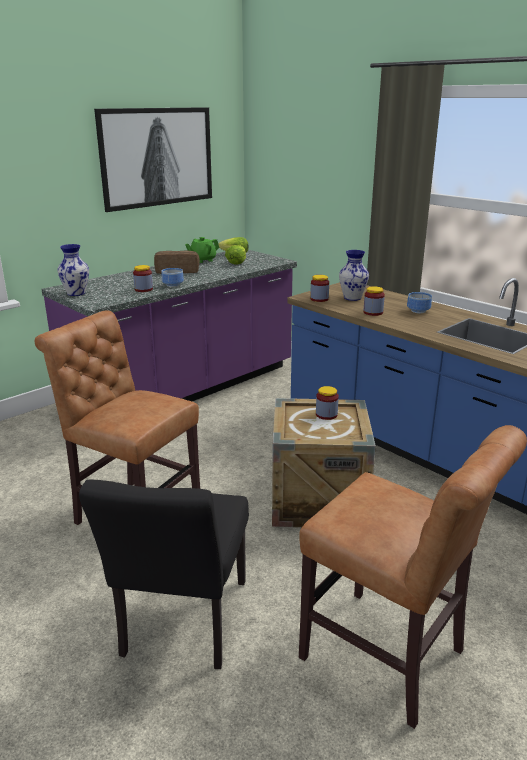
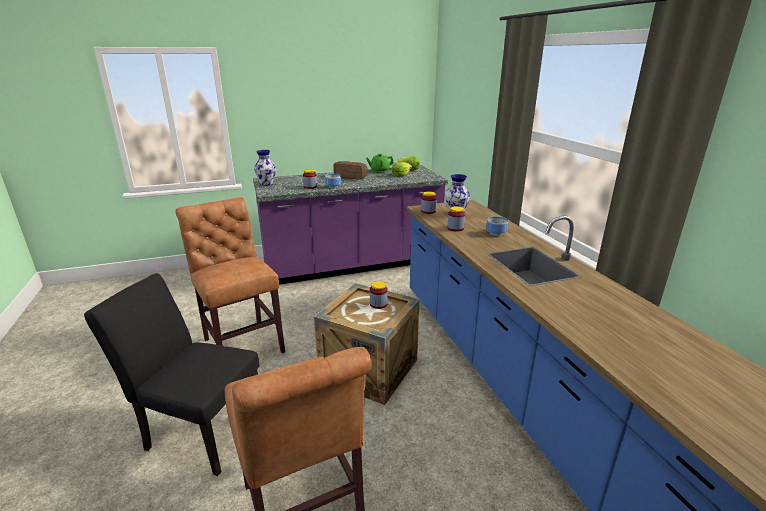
camera: 25 degrees right, 0 degrees up
(157, 157) = (355, 92): picture -> none
(181, 625) = (198, 431): black chair -> black chair turned 75 degrees clockwise

